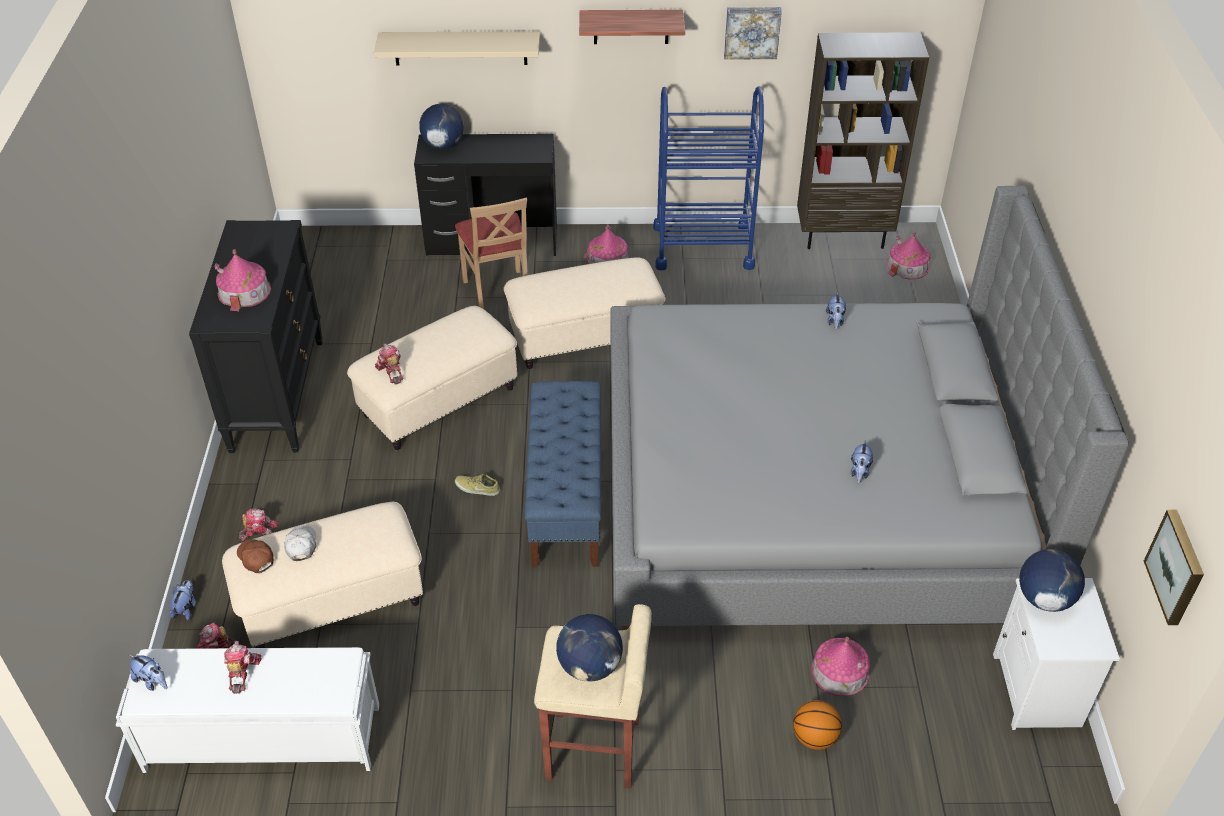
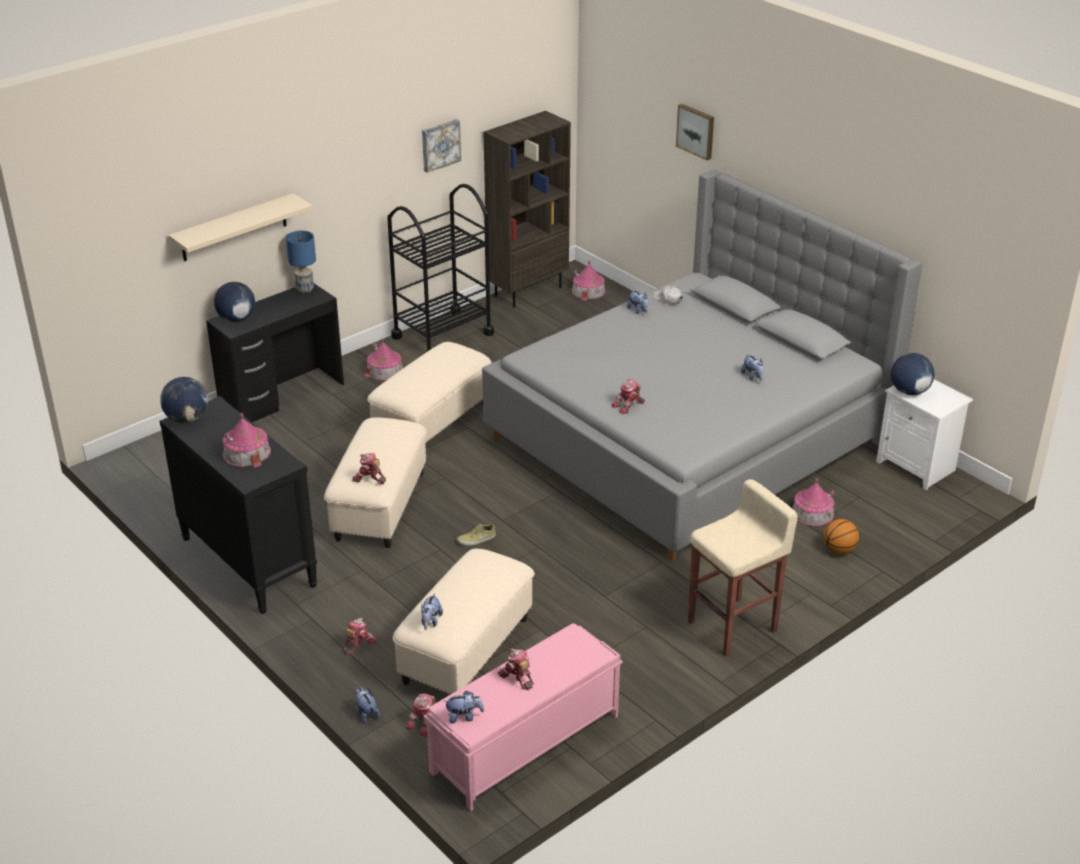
camera: 40 degrees left, 10 degrees down
(256, 558) = (430, 621): brown cap -> plush toy
(261, 738) = (524, 744): white bench -> pink bench
(301, 545) = (452, 598): white cap -> white cap (667, 299)
(498, 292) = (331, 424): beige chair -> none
(536, 140) = (304, 289): none -> blue table lamp
(566, 499) = (544, 515): blue bench -> none
(590, 666) = (741, 536): globe -> globe (187, 419)
(631, 26) = (358, 167): shelf -> none
(680, 432) = (628, 406): none -> toy robot
(703, 247) = (442, 335): blue cart -> black cart
(1177, 567) = (999, 308): picture -> picture (696, 131)

